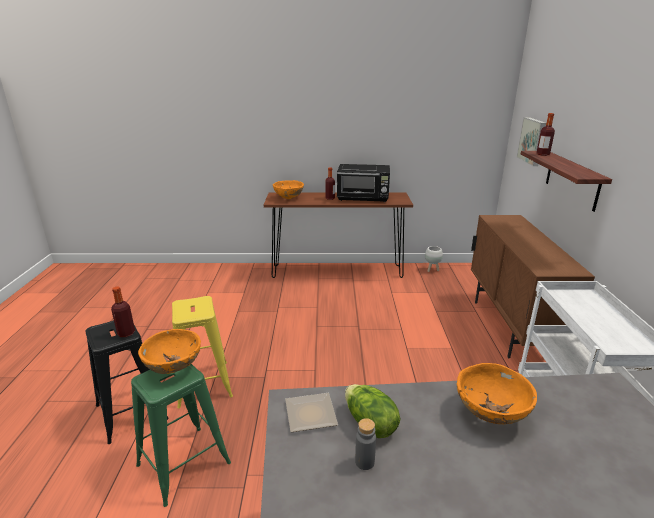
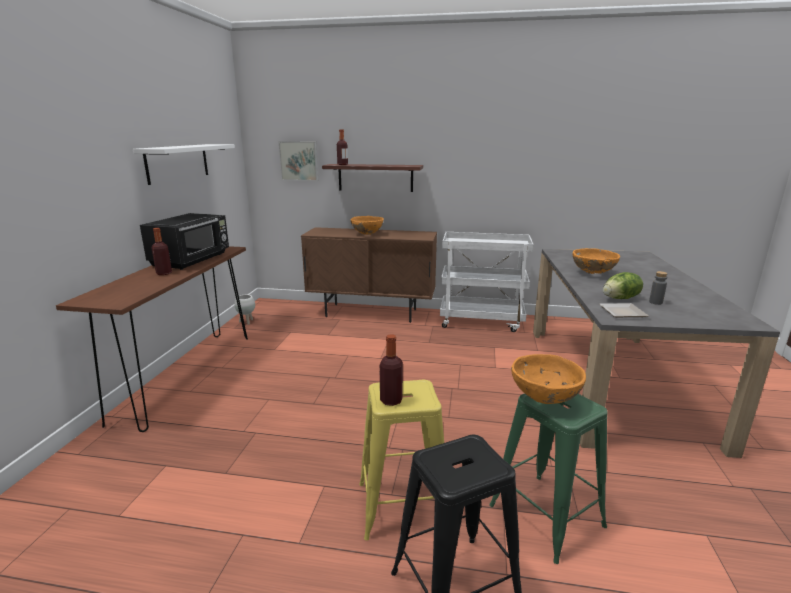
camera: 80 degrees left, 5 degrees down
(126, 333) = (468, 446): bottle -> bottle (391, 400)
(289, 198) = (120, 293): orange bowl -> orange bowl (367, 234)
(400, 125) = (178, 162): none -> white shelf

